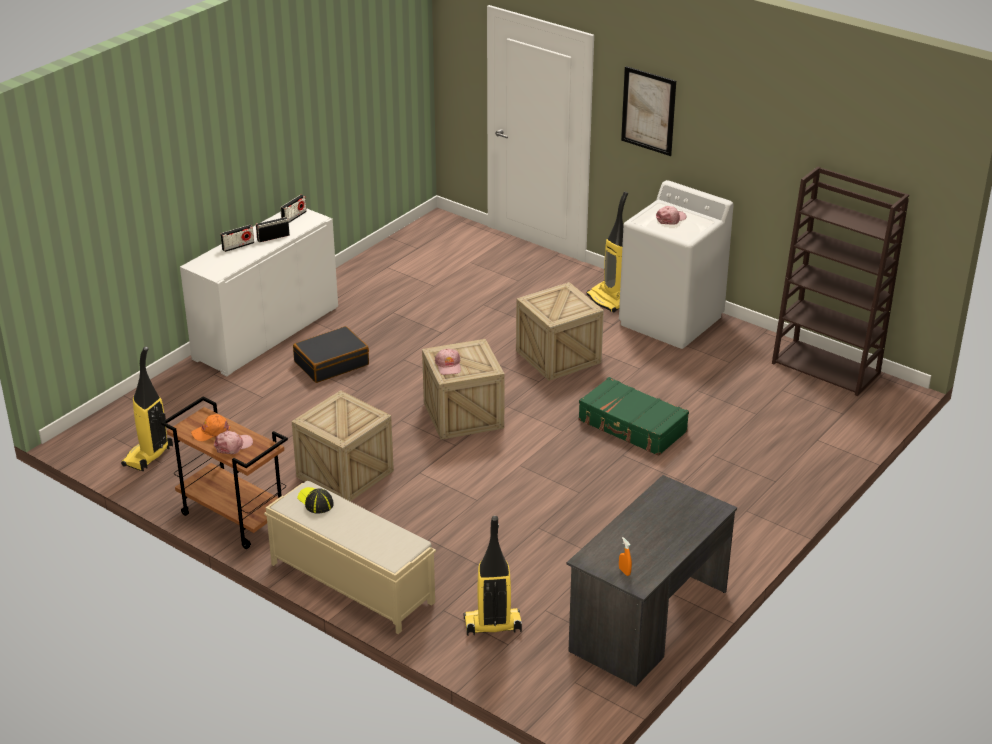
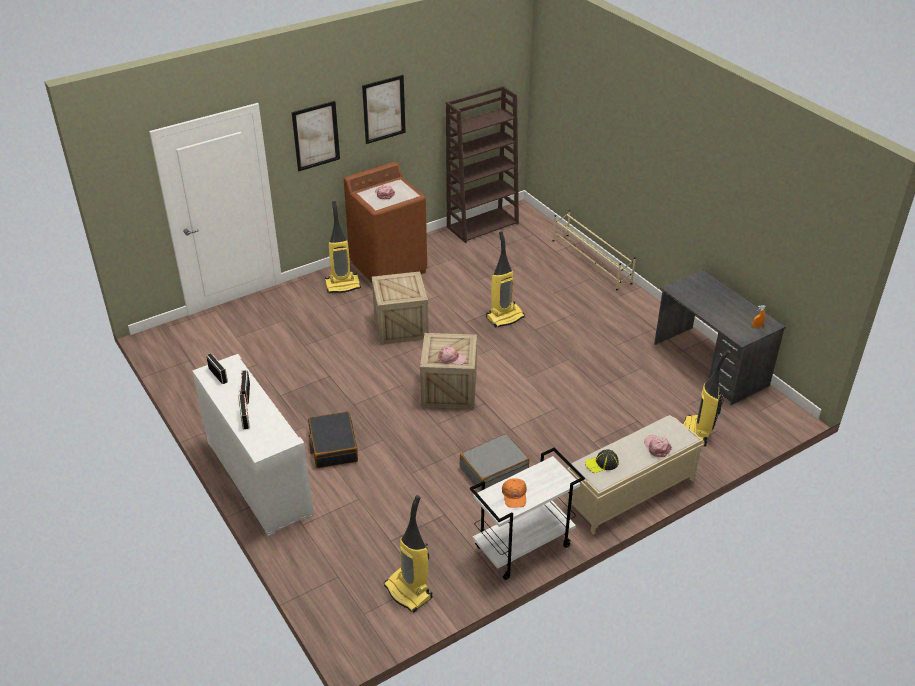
camera: 70 degrees left, 5 degrees up
(233, 445) = (540, 485): pink cap -> pink cap (657, 447)
(233, 517) = (523, 548): brown cart -> white cart
(345, 474) = (493, 469): crate -> grey suitcase
(632, 427) = (505, 317): green suitcase -> vacuum cleaner
(671, 321) = (389, 267): white washing machine -> brown washing machine
(735, 127) = (384, 109): none -> picture
(817, 475) = (591, 262): none -> beige shoe rack

